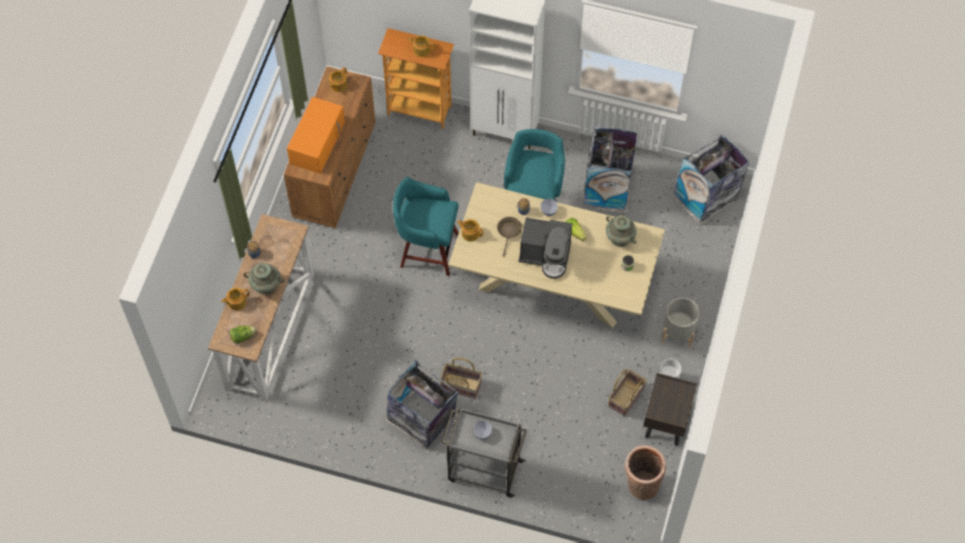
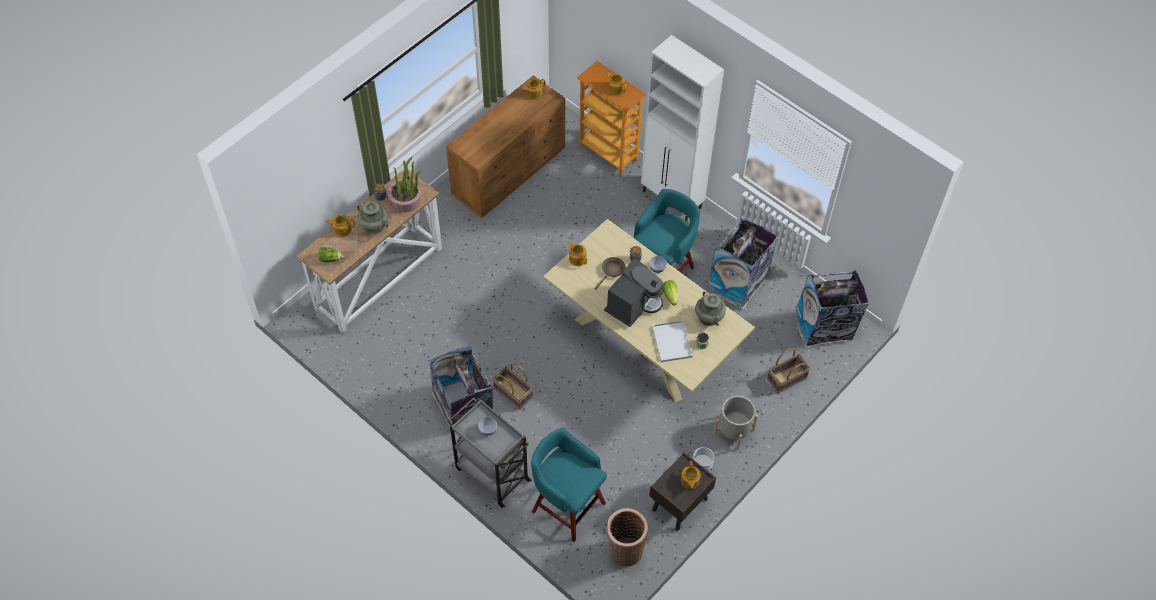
camera: 25 degrees right, 5 degrees down
(282, 247) = (406, 201): none -> potted plant
(317, 142) = (489, 131): orange microwave -> none
(427, 249) = (549, 268): turquoise stool -> turquoise stool (567, 505)
(546, 255) = (633, 304): coffee machine -> coffee machine turned 90 degrees counterclockwise
(600, 276) = (672, 342): none -> white tray
(626, 398) = (654, 468): basket -> basket (786, 379)
(675, 396) = (689, 481): none -> teapot

